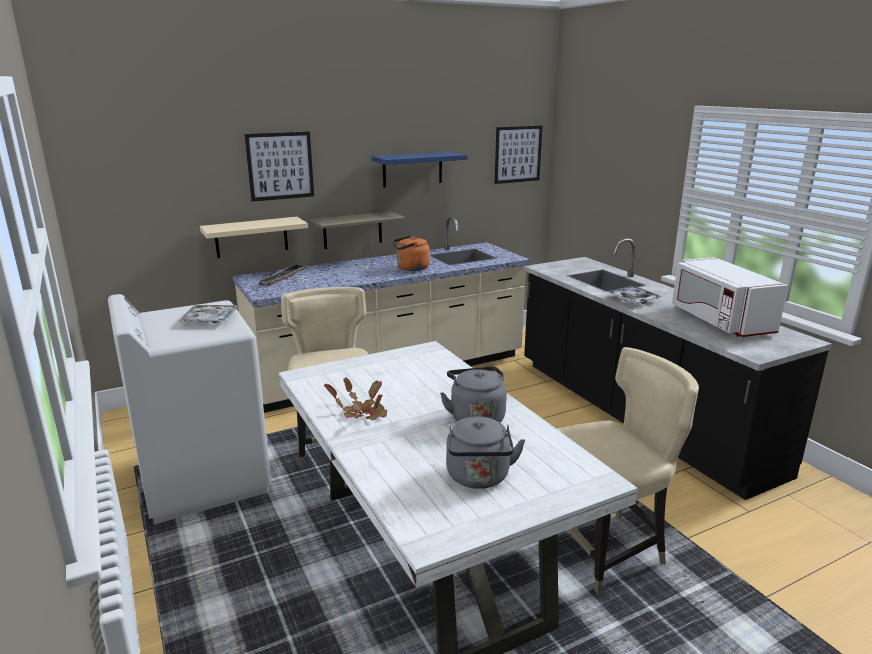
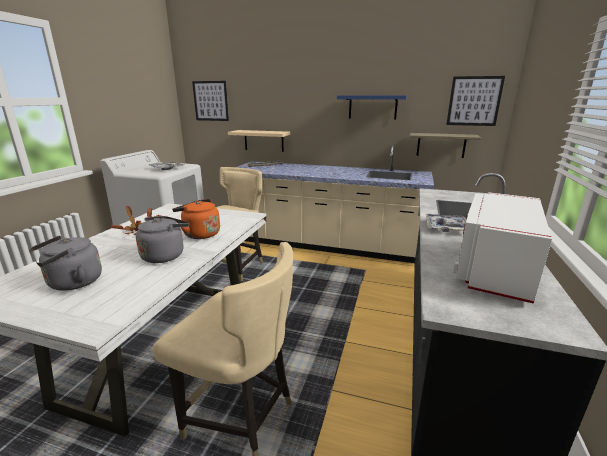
camera: 45 degrees right, 0 degrees up
(280, 166) = (282, 98): picture -> picture (210, 101)
(352, 230) = (325, 145): shelf -> shelf (441, 145)
(411, 268) = (338, 174): orange kettle -> orange kettle (199, 234)

